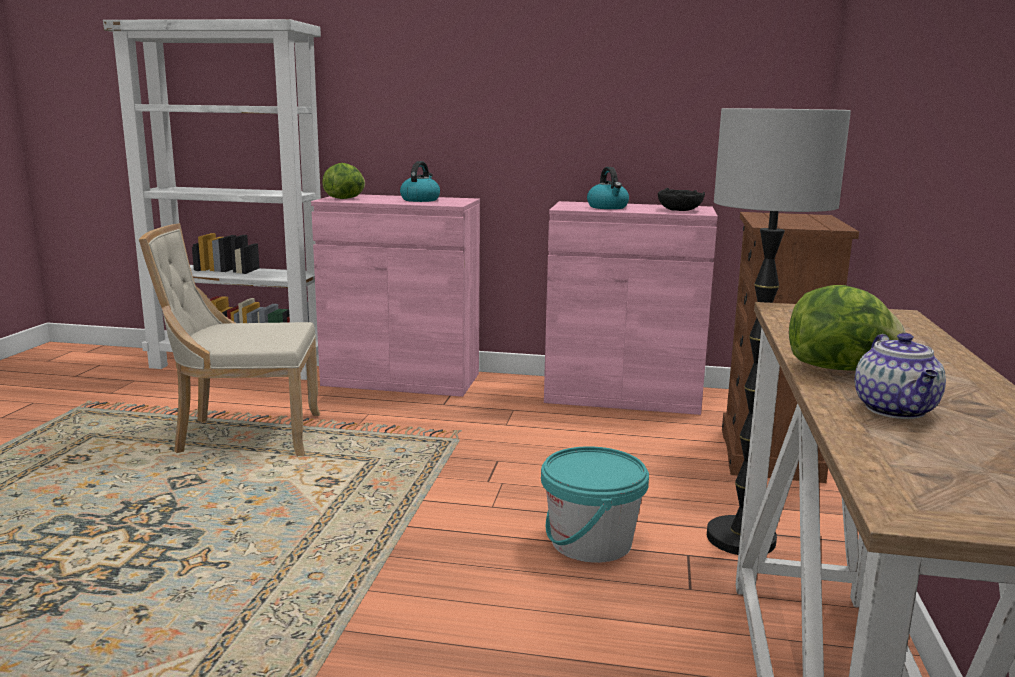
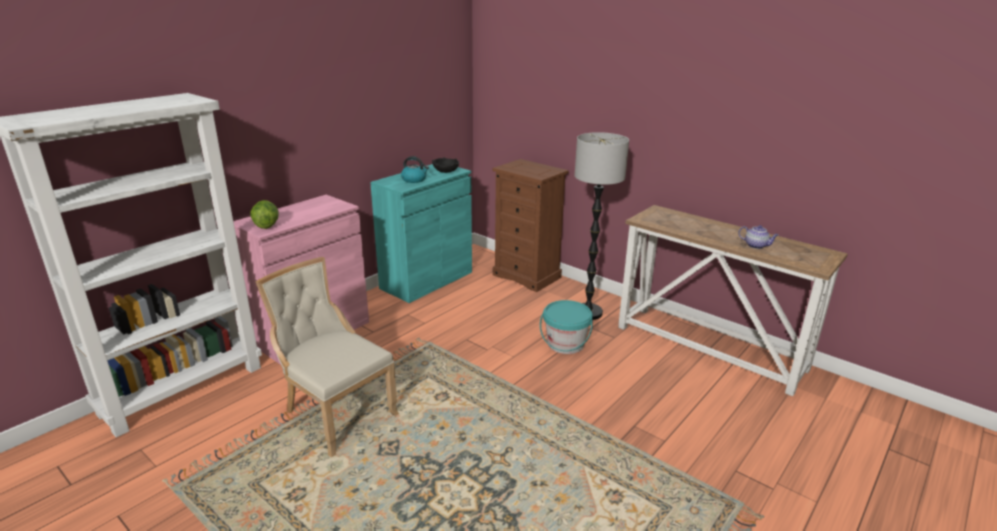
camera: 60 degrees left, 10 degrees up
(243, 435) = (336, 413): beige chair -> beige chair turned 105 degrees clockwise
(420, 200) = (310, 209): kettle -> none
(622, 396) = (426, 280): pink cabinet -> turquoise cabinet
(839, 369) = (717, 238): lettuce -> none

